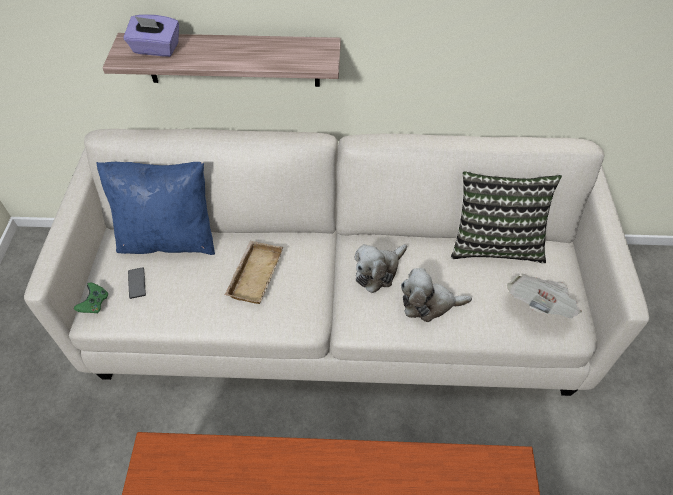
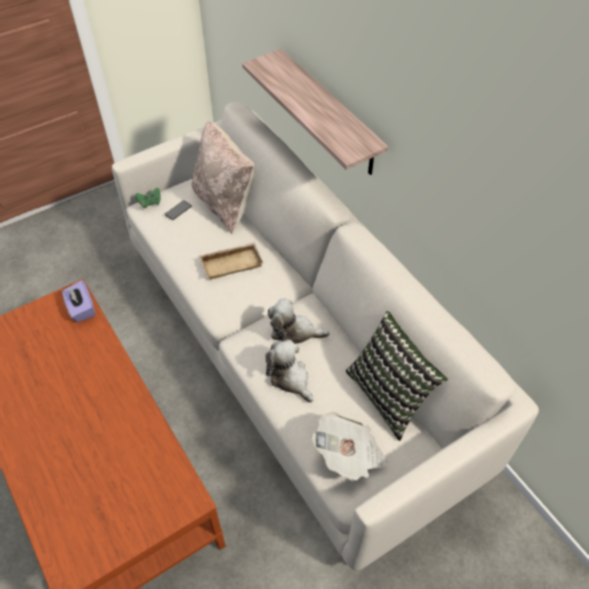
camera: 55 degrees right, 0 degrees up
(156, 49) = (281, 72): purple tissue box -> purple tissue box (81, 309)
(169, 239) = (225, 203): blue pillow -> beige pillow

